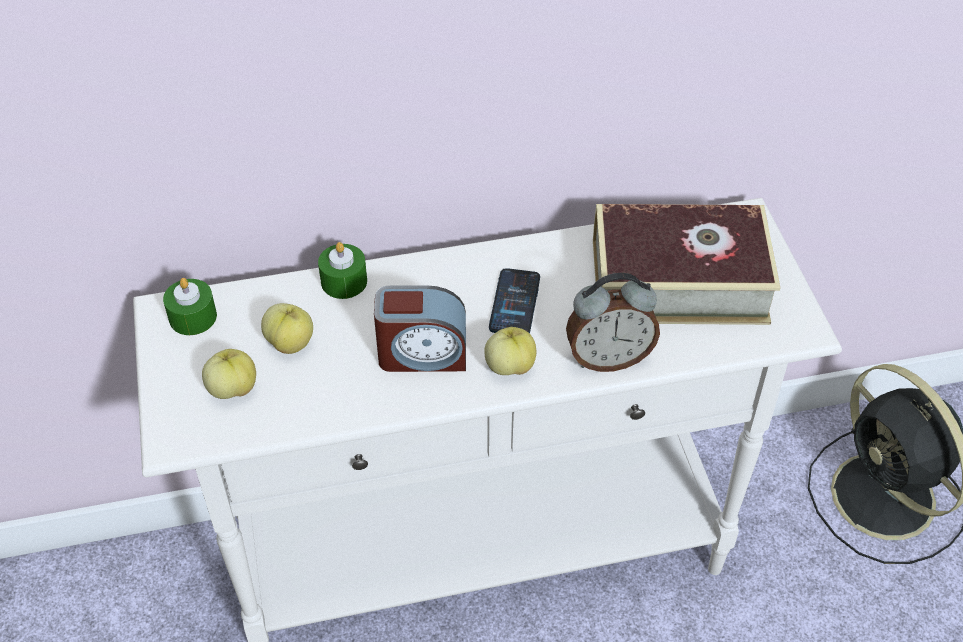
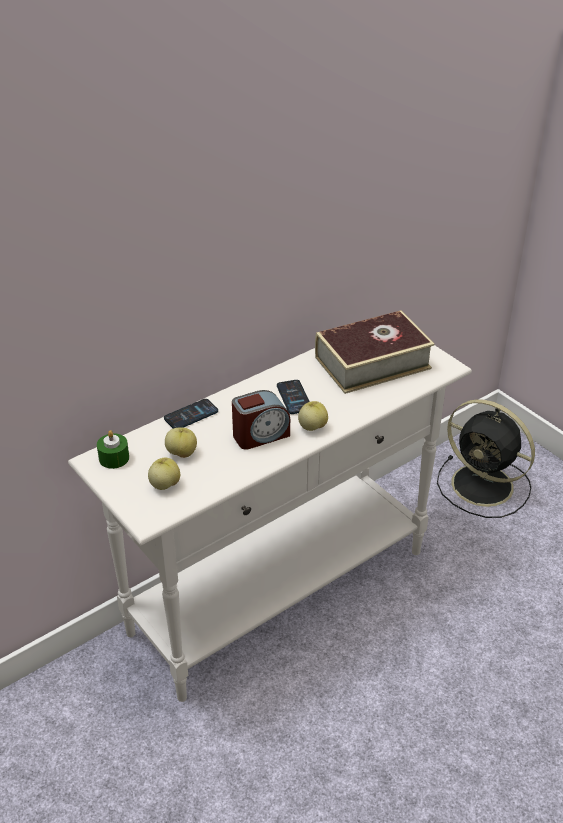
camera: 25 degrees left, 10 degrees down
(344, 281) = (191, 415): green candle -> phone
(608, 358) = (361, 407): alarm clock -> none

